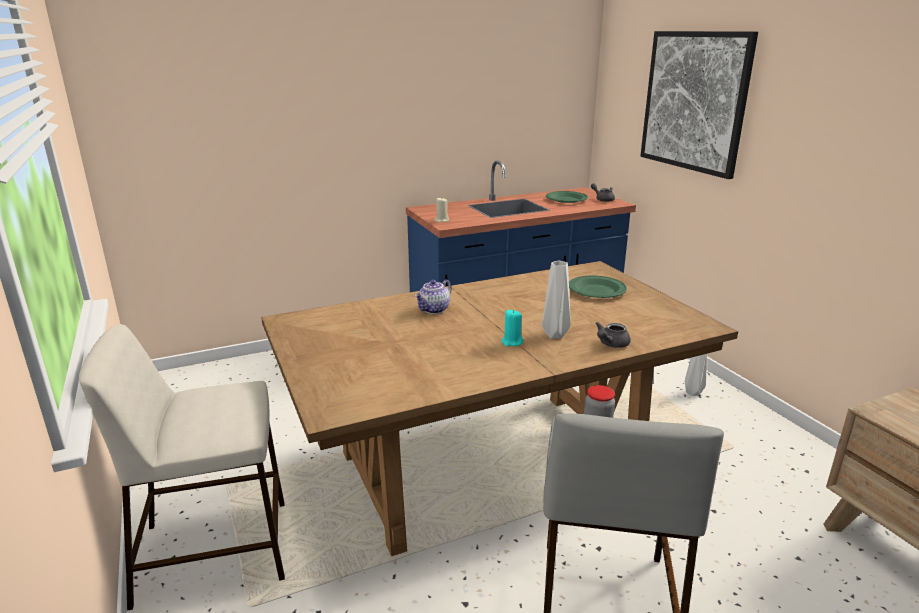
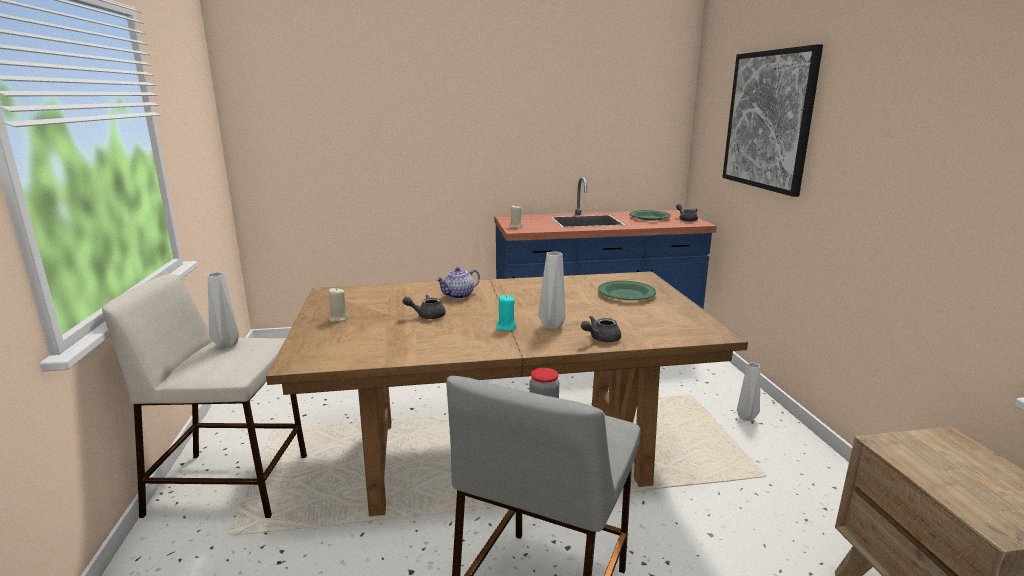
camera: 15 degrees right, 5 degrees down
(202, 399) = (226, 345): none -> grey vase
(327, 353) = (338, 318): none -> beige candle
(420, 338) = (427, 316): none -> grey teapot

